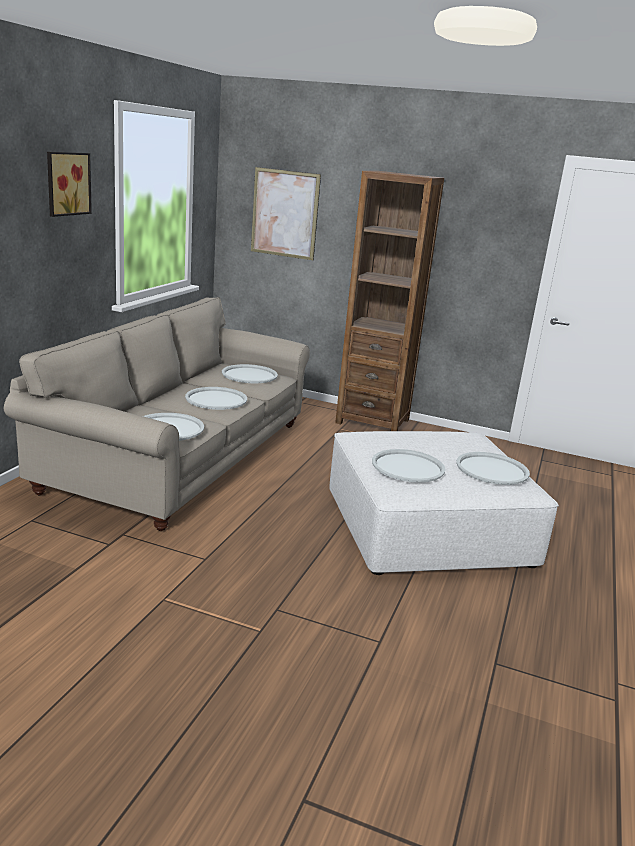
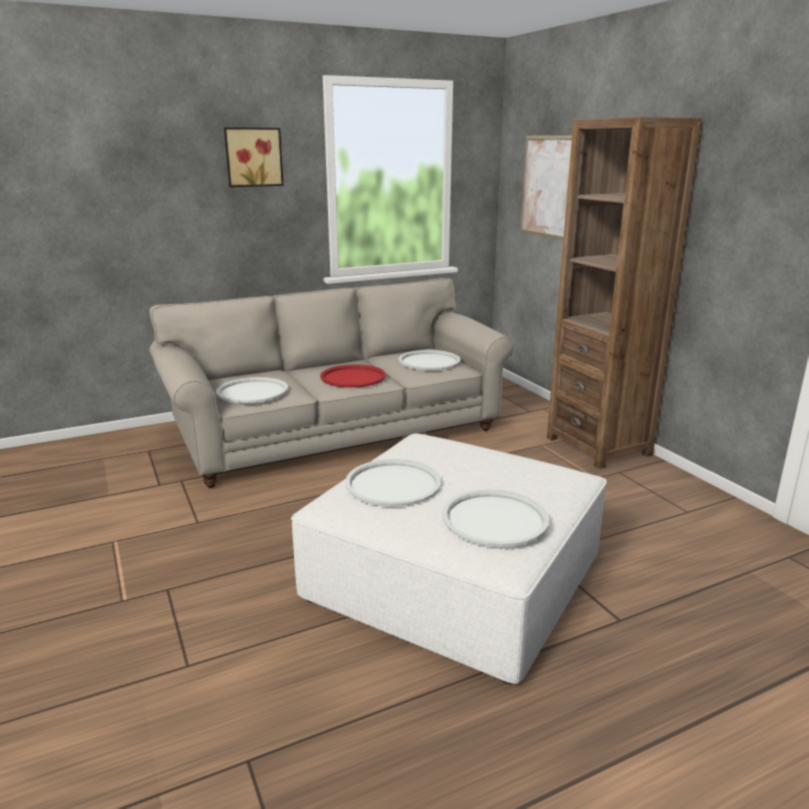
camera: 45 degrees right, 0 degrees up
(216, 399) = (353, 377): white tray -> red tray

